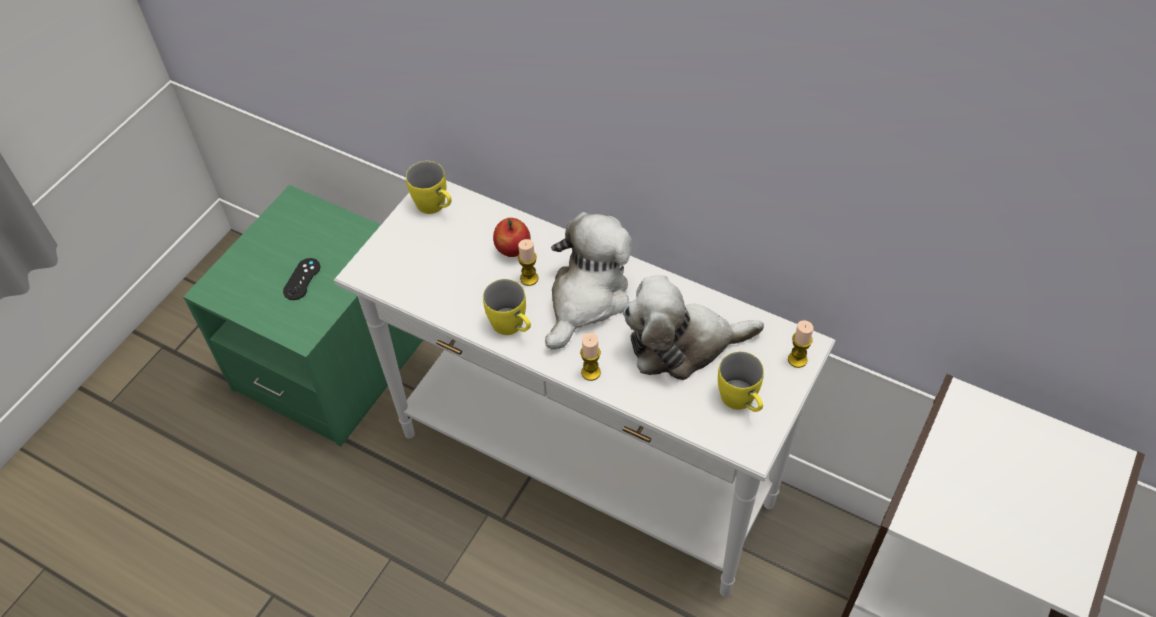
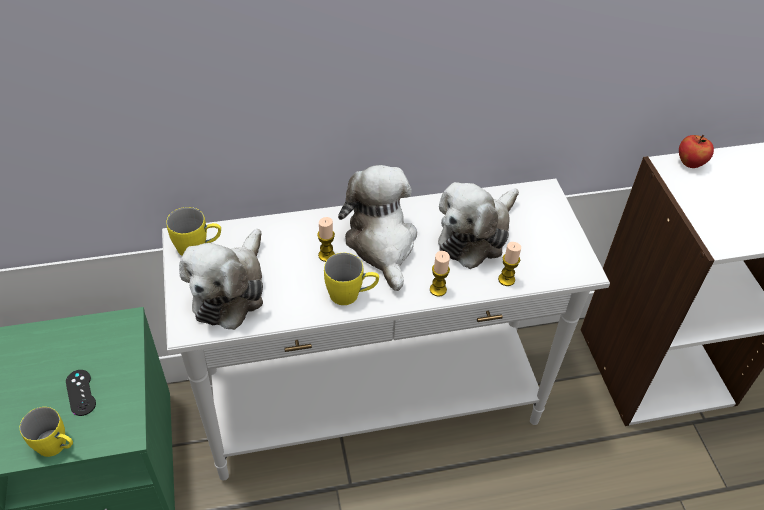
camera: 45 degrees left, 5 degrees down
(423, 260) = (230, 290): none -> plush toy
(513, 250) = (293, 243): apple -> apple (690, 163)
(741, 402) = (548, 247): yellow mug -> yellow mug (57, 446)
(797, 359) = (550, 202): candle -> candle (506, 279)

